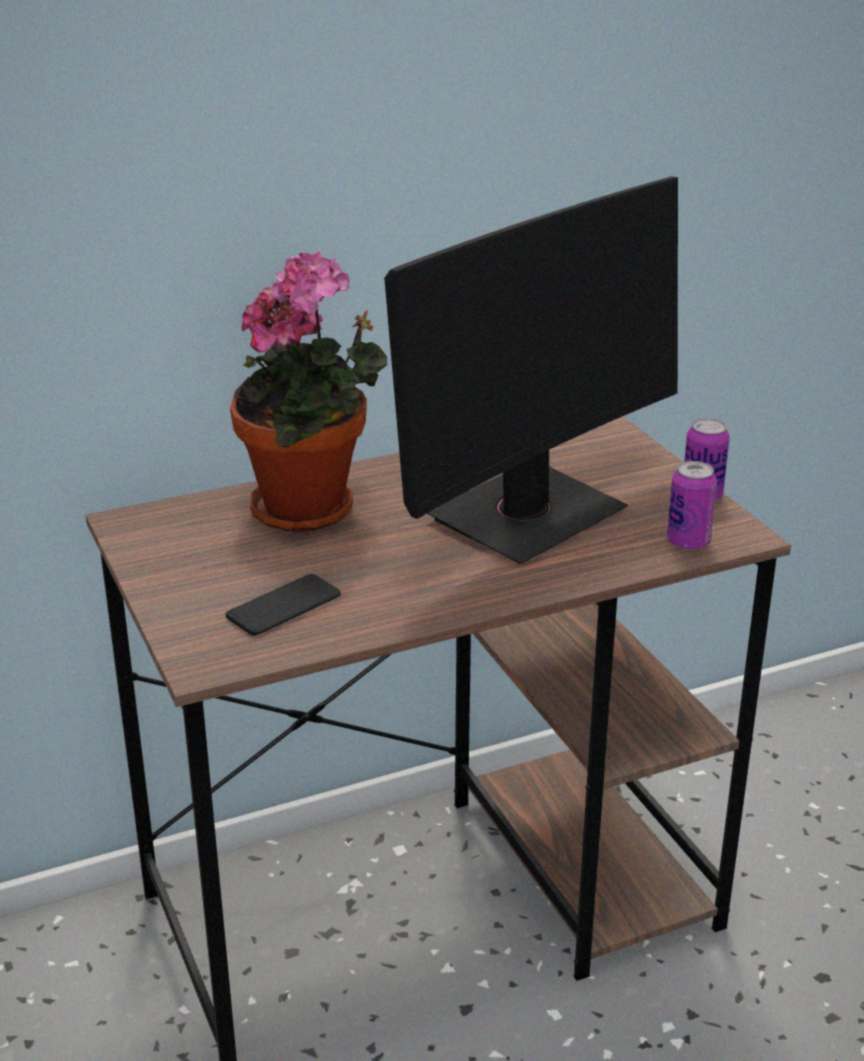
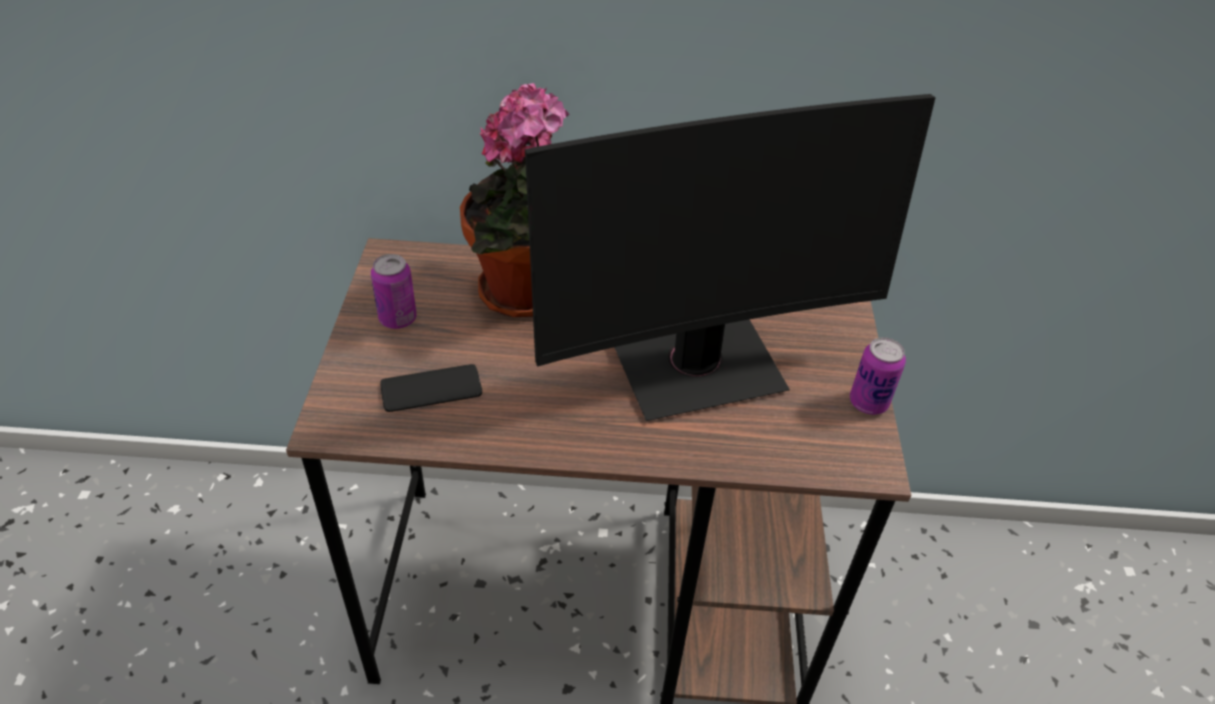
camera: 25 degrees right, 15 degrees up
(688, 542) = (814, 453): can -> can (398, 319)

